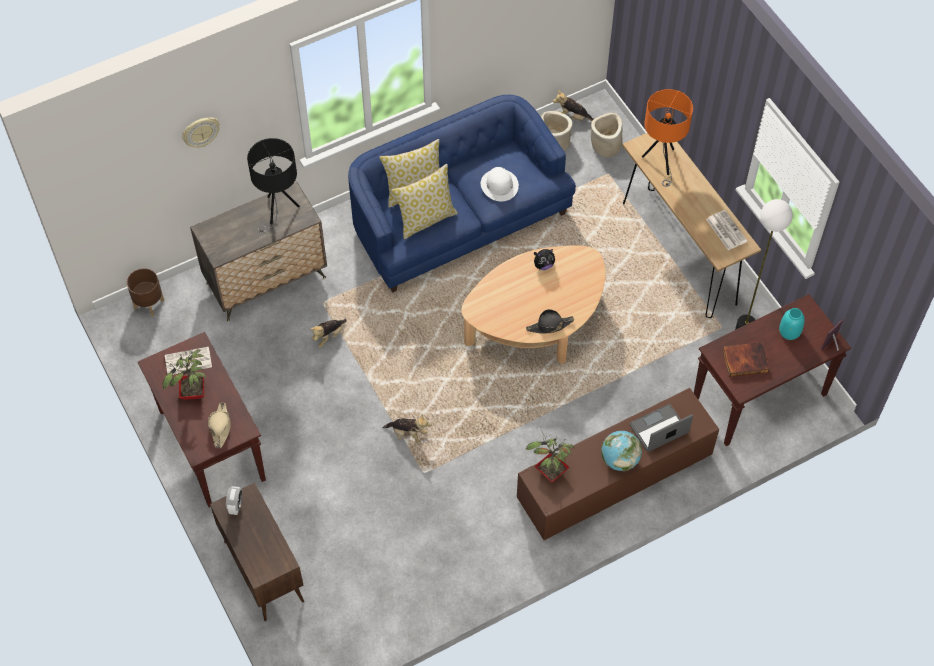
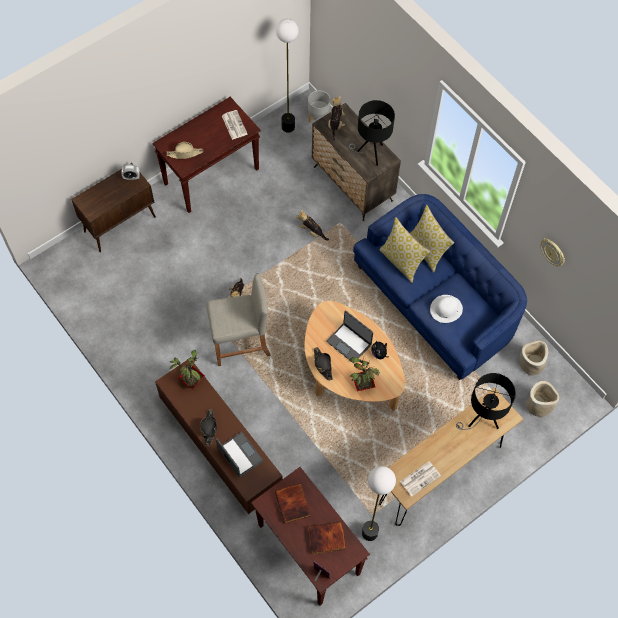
camera: 80 degrees right, 5 degrees up
(149, 304) = (318, 117): brown planter -> grey planter
(153, 342) = (288, 126): none -> floor lamp
(193, 394) = (208, 133): potted plant -> potted plant (362, 384)
(200, 132) = (381, 63): wall clock -> wall clock (553, 252)
(478, 438) = (241, 343): none -> beige stool
(523, 293) = (349, 342): none -> laptop
(573, 117) = (563, 375): plush toy -> plush toy (335, 124)
(619, 460) = (209, 428): globe -> black hat
(661, 162) = (481, 420): orange table lamp -> black table lamp
(789, 332) = (326, 539): turquoise vase -> book

